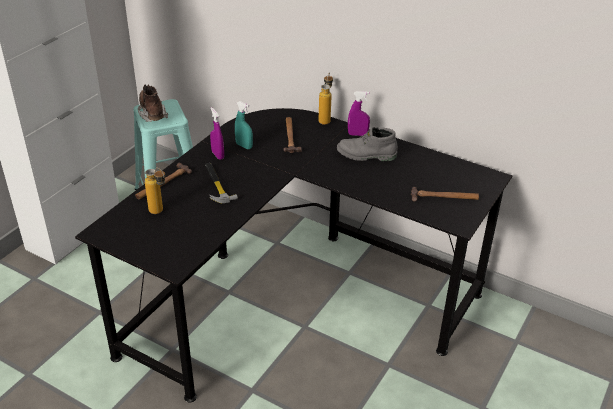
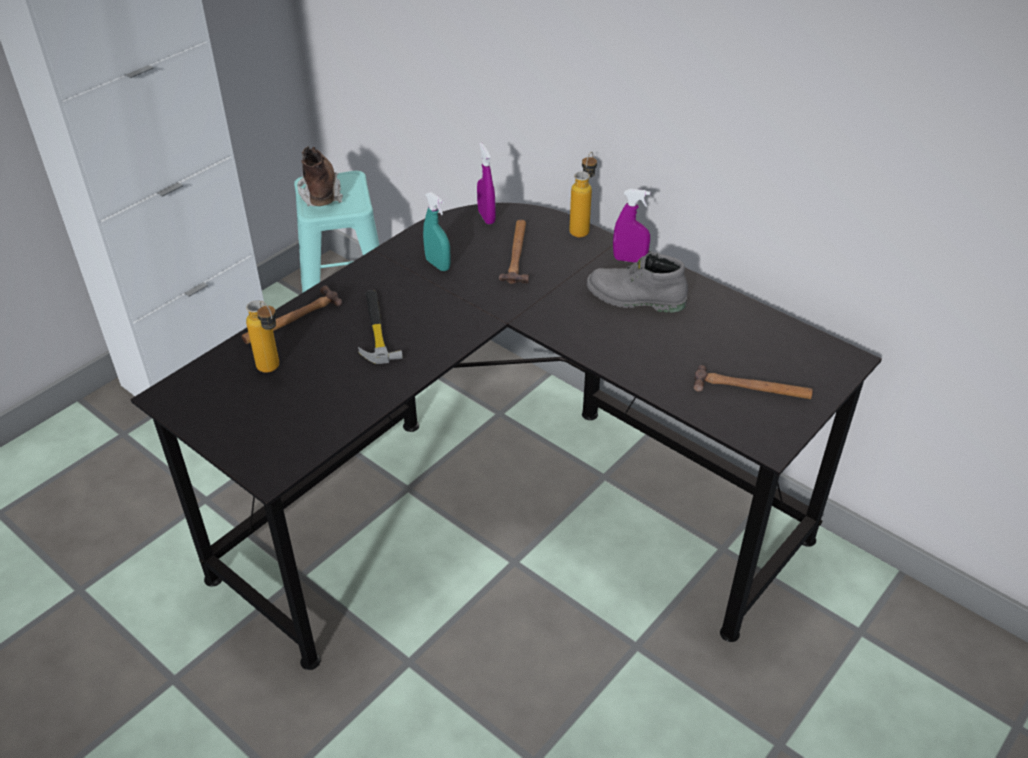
camera: 10 degrees right, 5 degrees up
(217, 155) = (391, 277): purple spray bottle -> purple spray bottle (486, 217)

